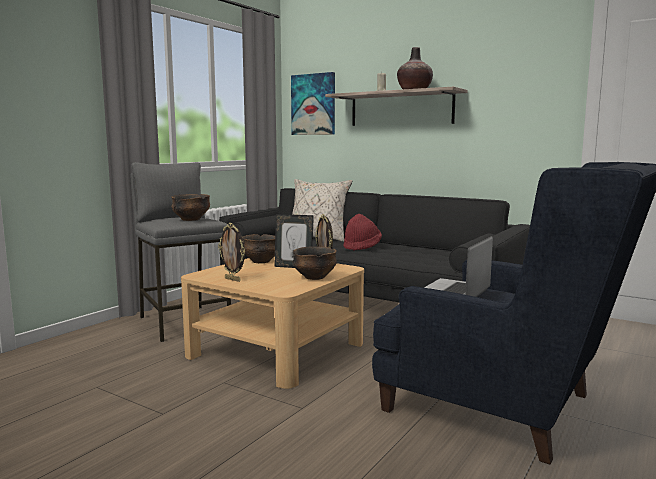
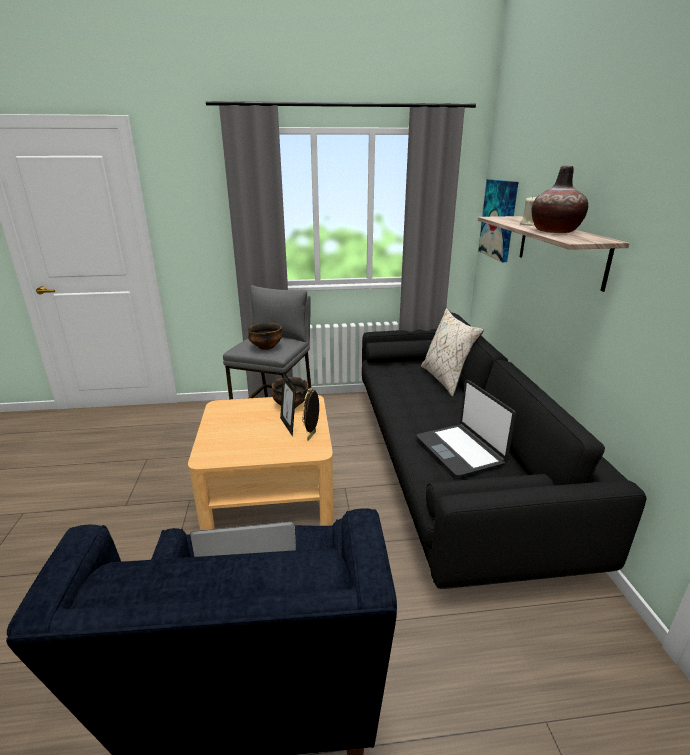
camera: 50 degrees right, 15 degrees up
(233, 279) = (220, 423): picture frame -> none
(314, 278) = (263, 451): bowl -> none
(362, 247) = (443, 415): red hat -> none
(410, 253) = (460, 450): none -> laptop

